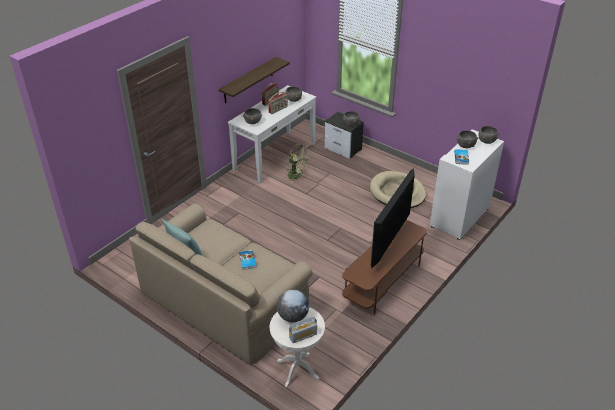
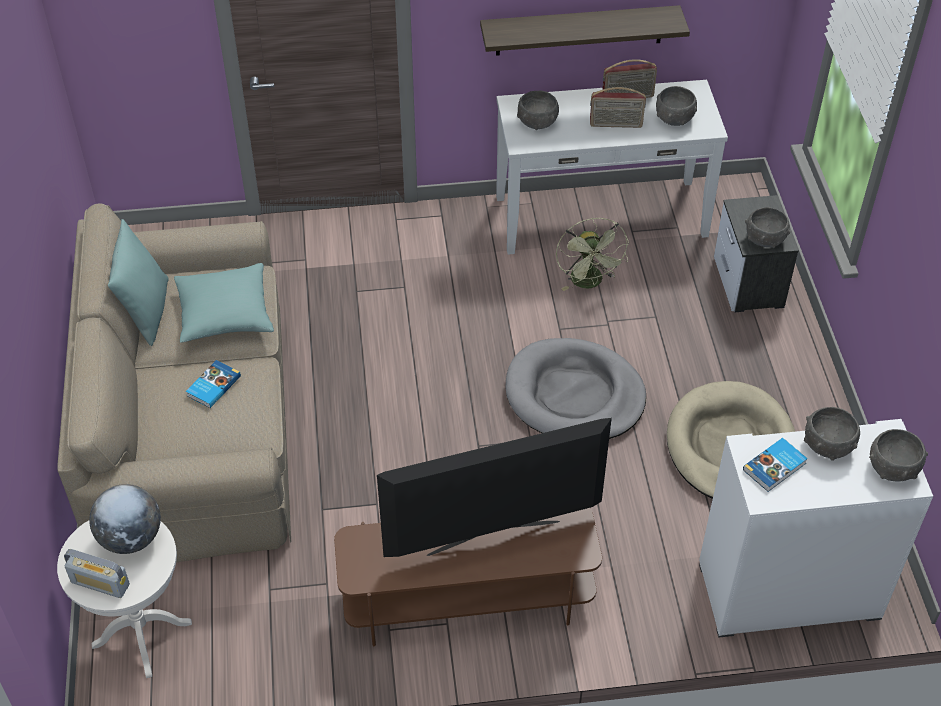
camera: 45 degrees right, 10 degrees up
(217, 239) = (225, 314): none -> turquoise pillow
(336, 208) = (574, 395): none -> grey dog bed

